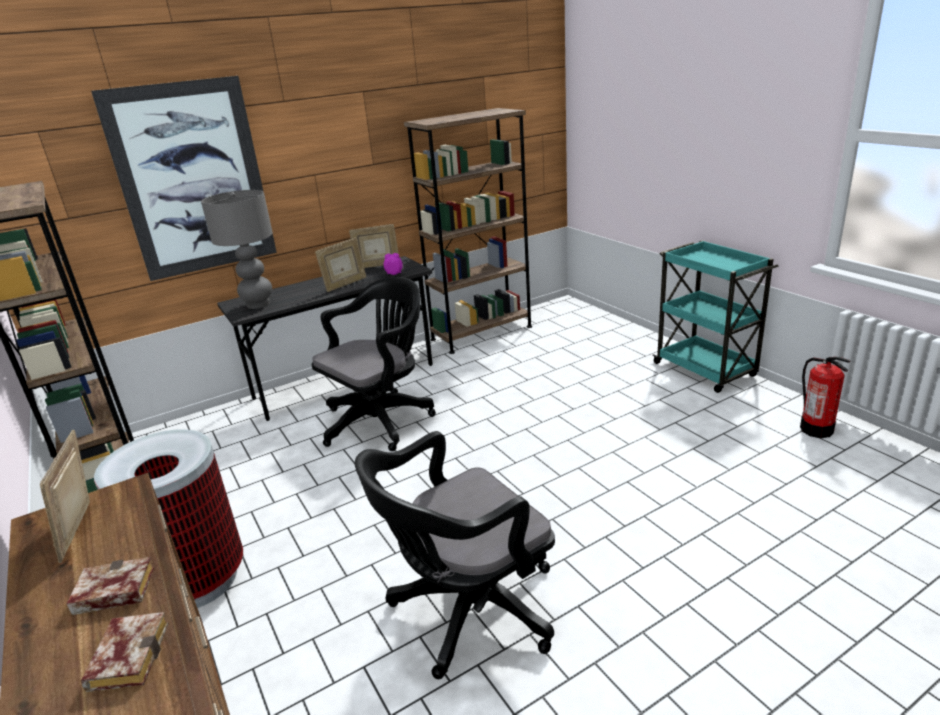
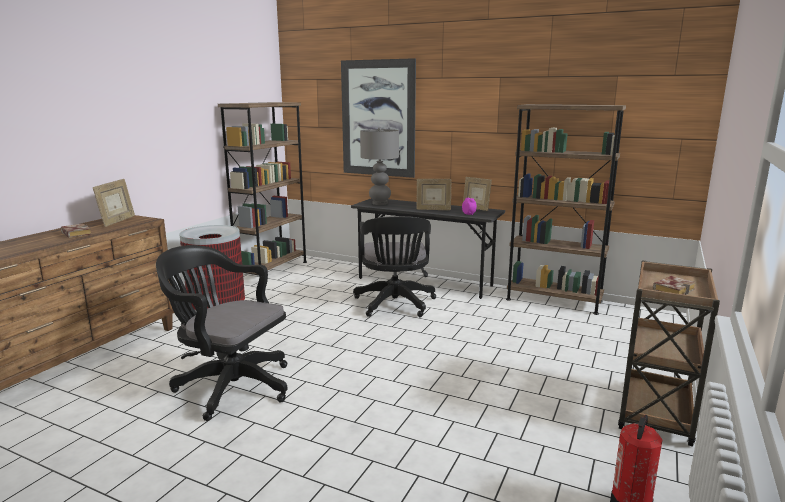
camera: 55 degrees right, 10 degrees down
(82, 530) = (117, 221): picture frame -> picture frame turned 150 degrees clockwise
(128, 654) = (38, 243): book -> book (673, 289)
(381, 419) = (395, 305): black office chair -> black office chair turned 75 degrees clockwise
(706, 370) = (655, 413): turquoise cart -> brown cart

